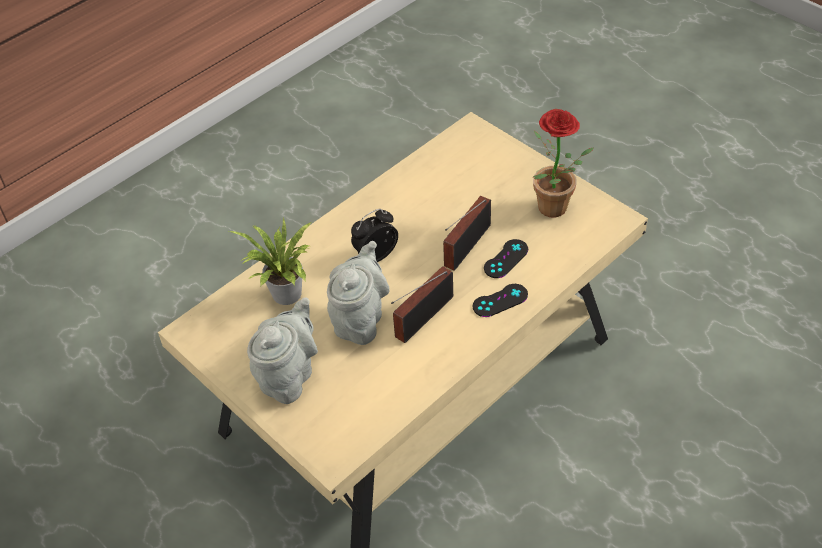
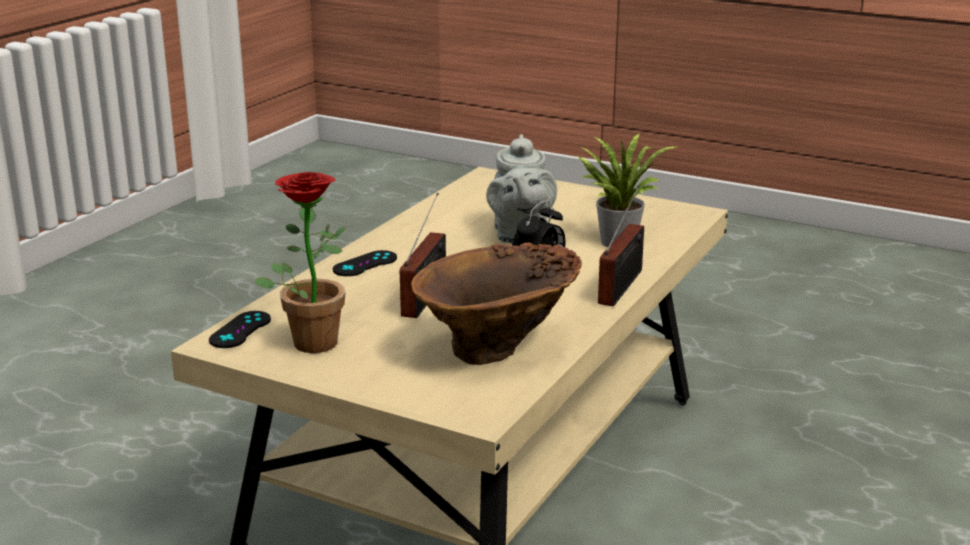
camera: 160 degrees right, 25 degrees down
(289, 376) = (564, 202): grey teapot -> none
(420, 319) = (452, 244): radio -> radio (623, 284)
(439, 178) = (500, 351): none -> brown vase
(506, 259) = (368, 293): black game controller -> black game controller (240, 330)

